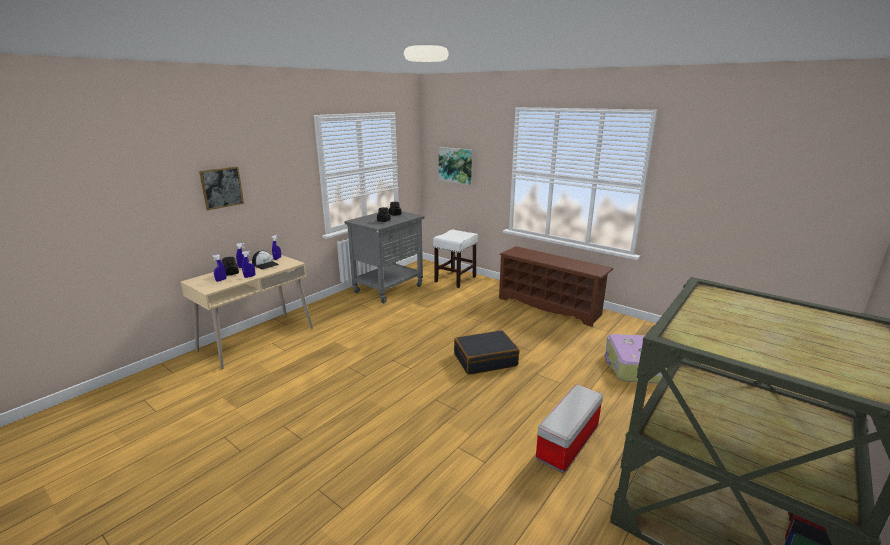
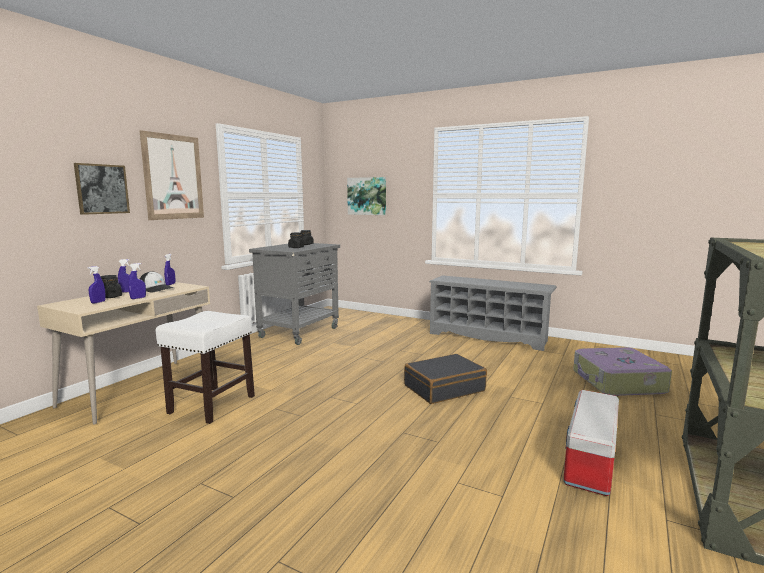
camera: 10 degrees left, 10 degrees down
(278, 168) = (173, 177): none -> picture
(455, 279) = (373, 320): white stool -> white stool (211, 405)
(550, 306) = (488, 337): brown shoe rack -> grey shoe rack

